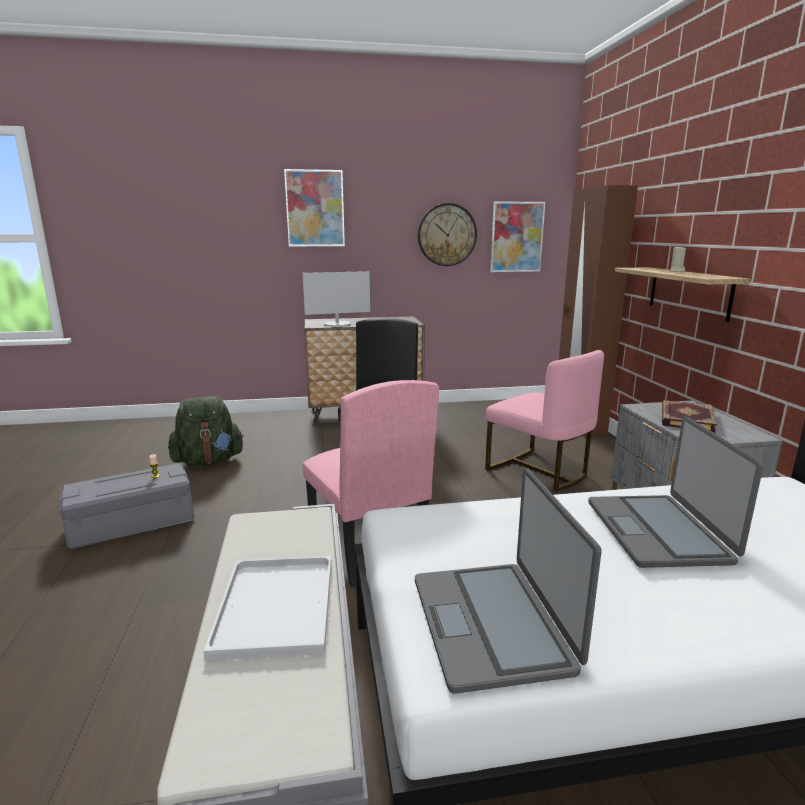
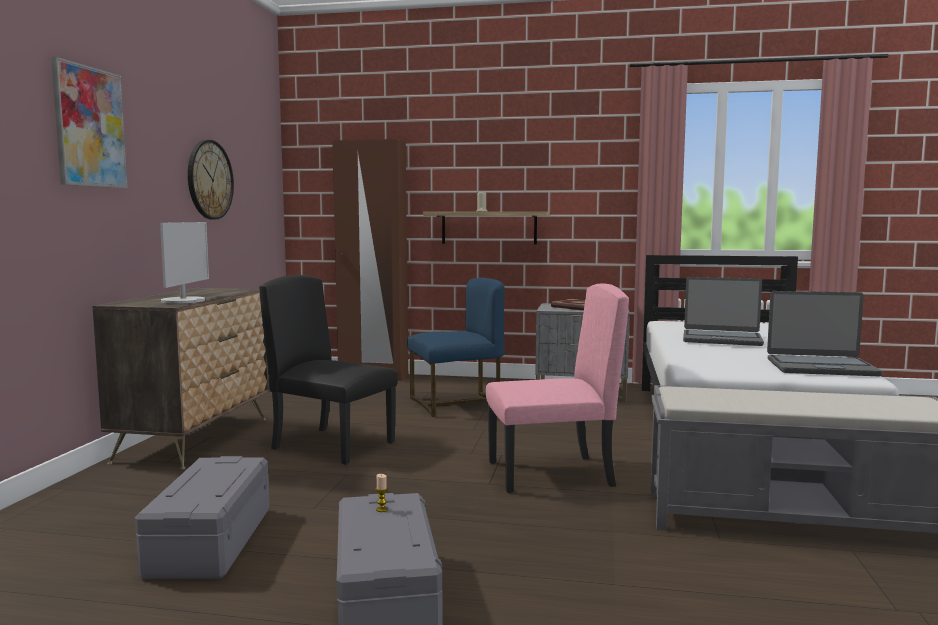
camera: 70 degrees left, 10 degrees down
(208, 461) = (209, 541): green backpack -> grey storage box
(274, 604) = (807, 401): white tray -> none
(516, 237) = (255, 187): picture -> none
(539, 471) = (456, 404): pink chair -> blue chair

